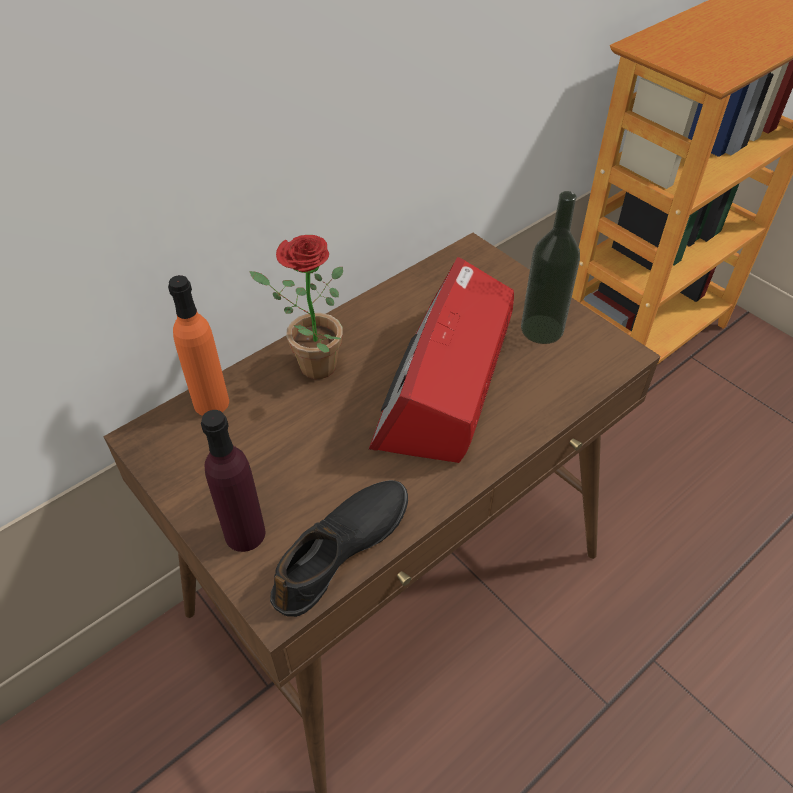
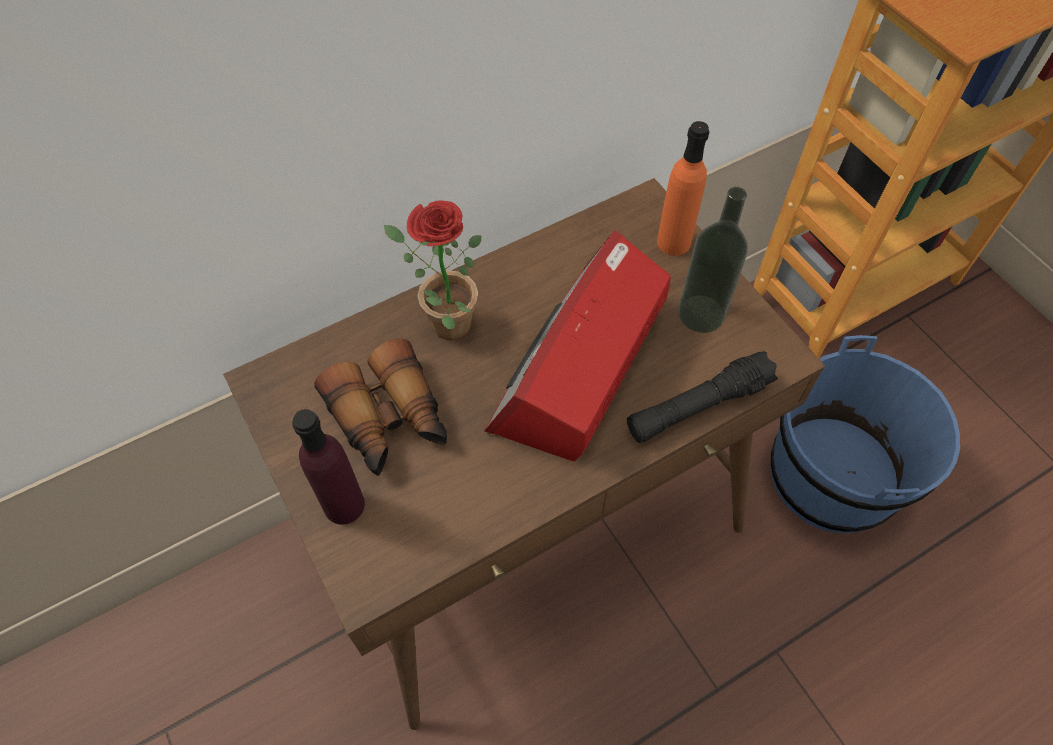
camera: 10 degrees right, 10 degrees up
(211, 403) = (335, 352): orange bottle -> orange bottle (673, 242)
(276, 453) = (390, 420): none -> binoculars
(342, 551) = (436, 540): black shoe -> none
(559, 402) = (698, 406): none -> black flashlight
(663, 496) = (833, 475): none -> blue bucket

